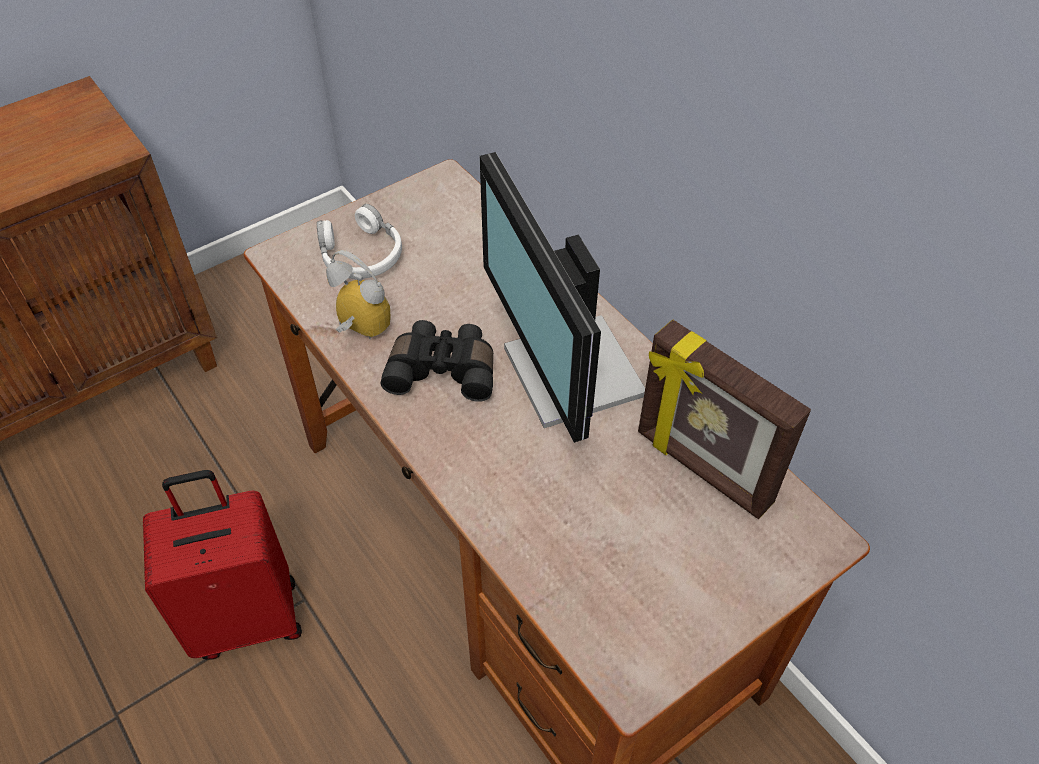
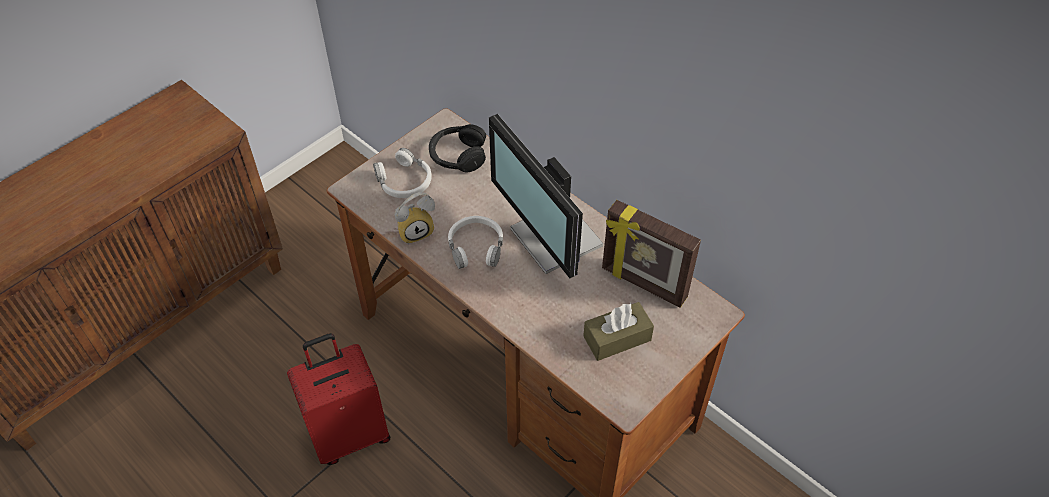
camera: 10 degrees left, 0 degrees up
(357, 331) = (416, 231): alarm clock -> alarm clock turned 135 degrees clockwise
(443, 369) = (476, 247): black binoculars -> white headphones
(451, 228) = (458, 156): none -> black headphones
(640, 556) = (617, 338): none -> brown tissue box

